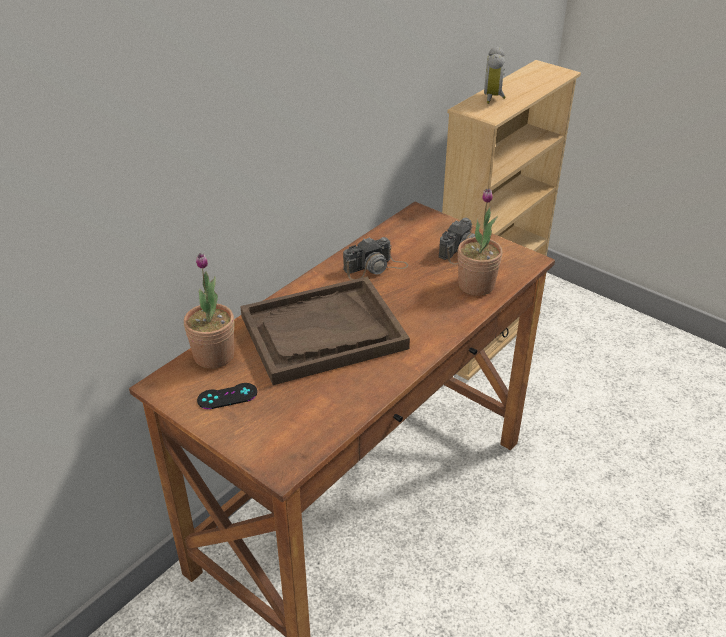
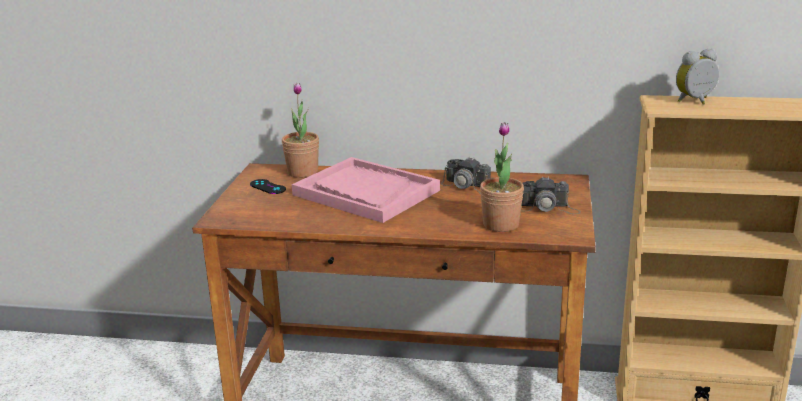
camera: 60 degrees right, 15 degrees down
(323, 333) = (365, 193): brown tray -> pink tray

